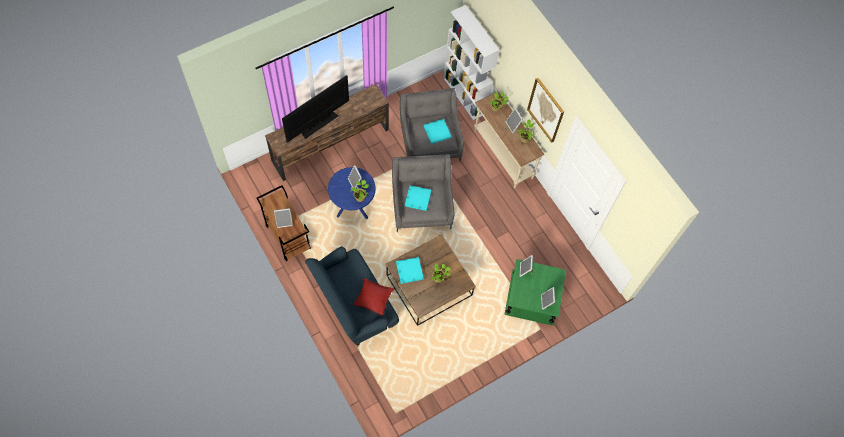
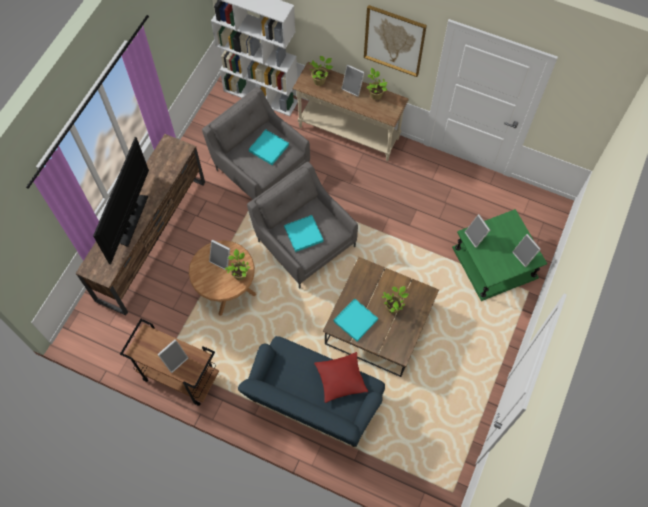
camera: 30 degrees left, 0 degrees up
(353, 204) = (227, 289): blue side table -> brown side table

